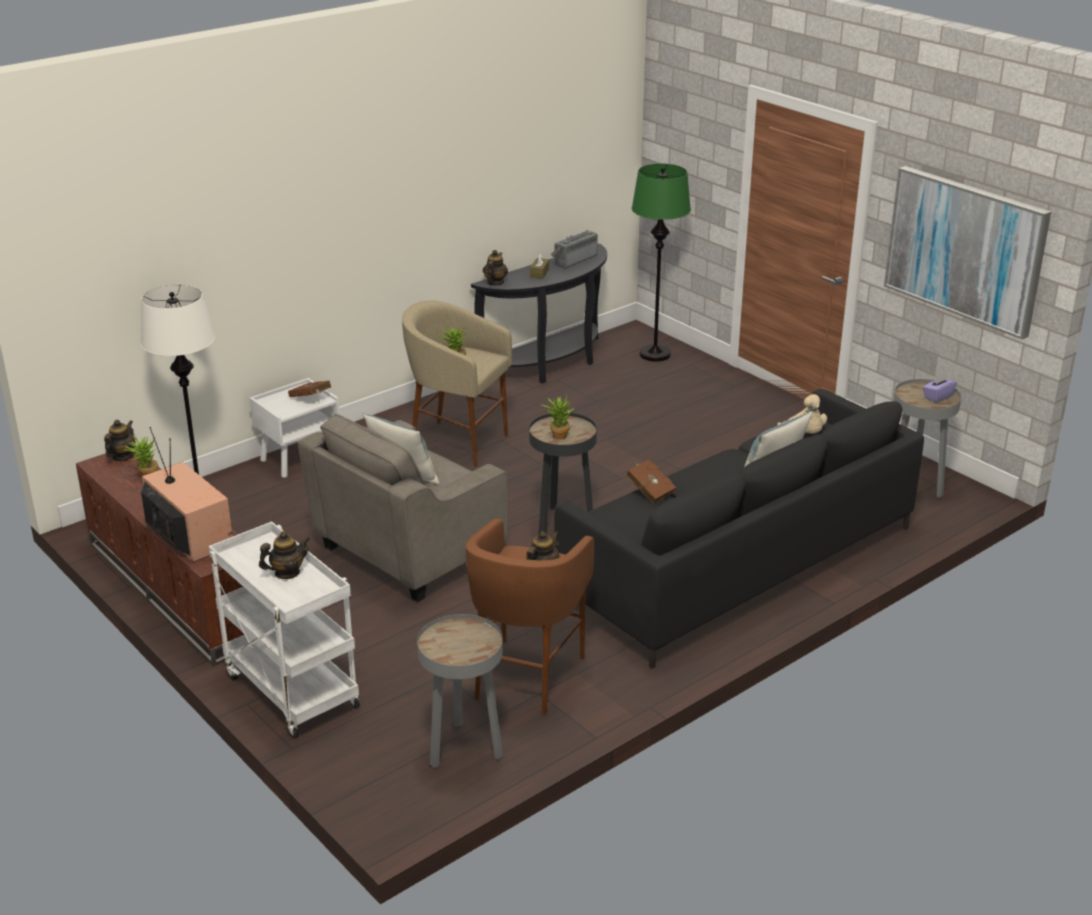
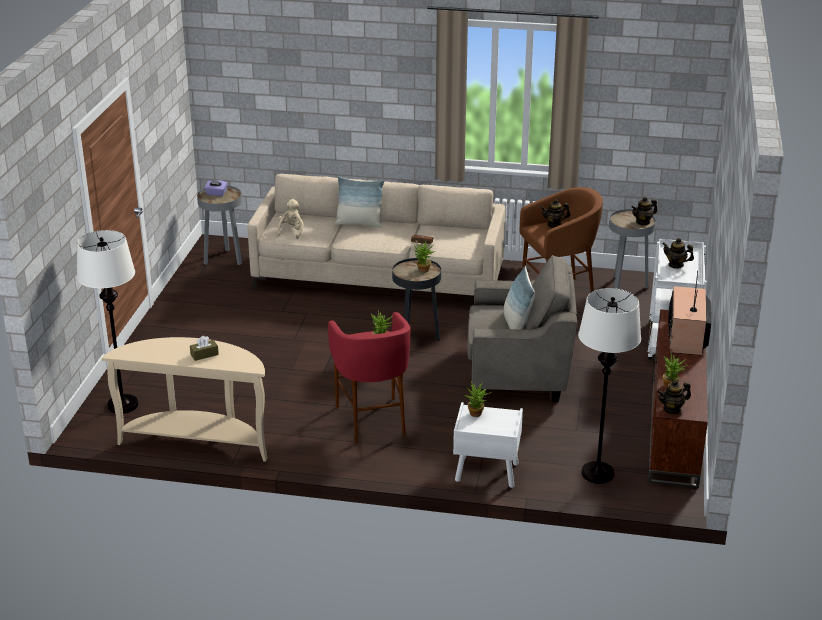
camera: 130 degrees left, 0 degrees up
(311, 399) = (477, 415): brown book -> potted plant
(457, 442) = (372, 421): beige stool -> red stool
(495, 282) = (248, 364): teapot -> teapot (643, 222)
(551, 365) = (198, 441): black console table -> beige console table
(574, 259) = (155, 353): radio -> none
(655, 354) = (122, 405): green floor lamp -> white floor lamp
(738, 563) = (379, 279): black sofa -> beige sofa
(965, 249) = (167, 113): picture -> none

